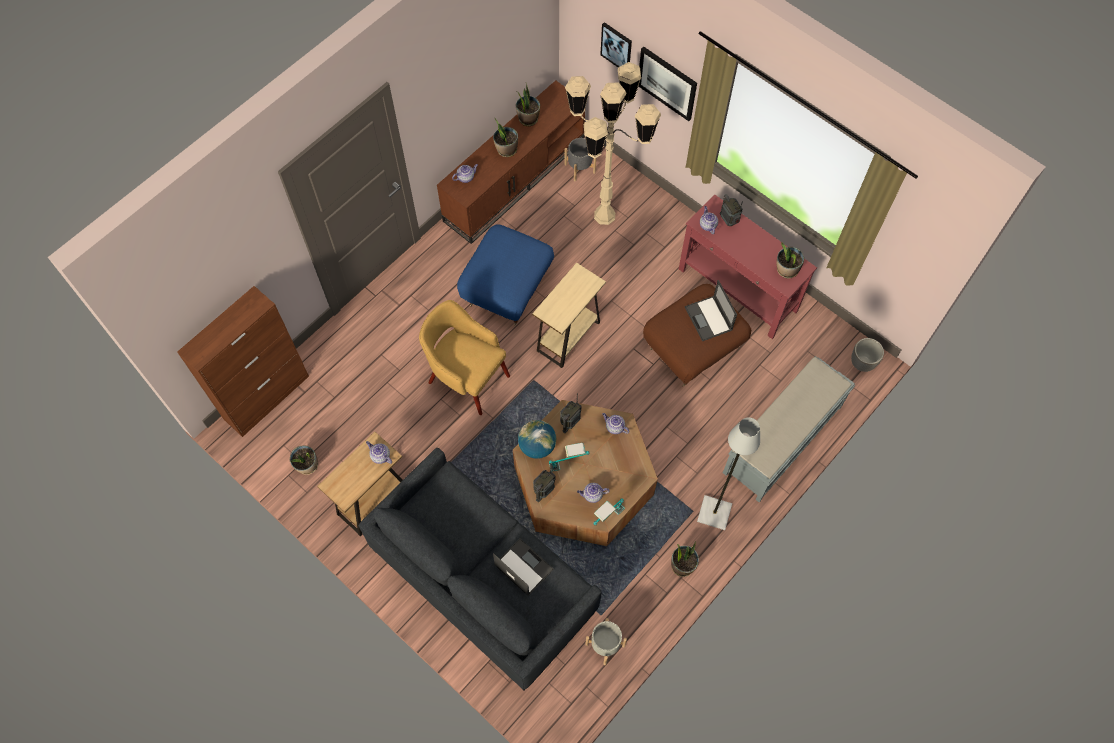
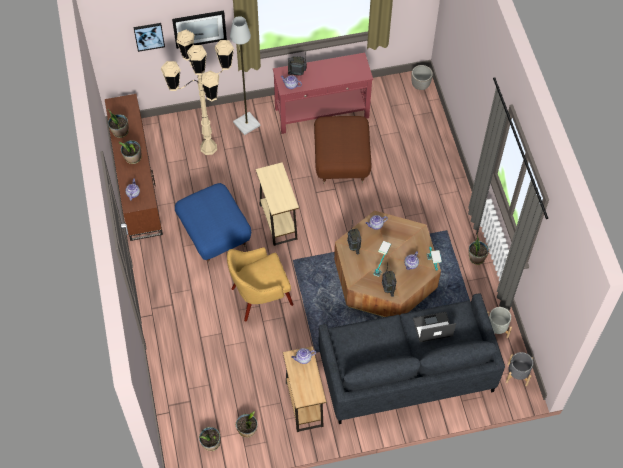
camera: 55 degrees left, 5 degrees down
(267, 397) = (174, 427): brown cabinet -> none
(537, 446) = (356, 274): globe -> none
(580, 168) = (161, 139): grey planter -> grey planter (517, 374)
(709, 319) = (343, 132): laptop -> none
(713, 513) = (456, 221): grey floor lamp -> grey floor lamp (246, 124)
(781, 441) = (437, 157): grey bench -> none
(786, 270) = (354, 67): potted plant -> potted plant (211, 443)

